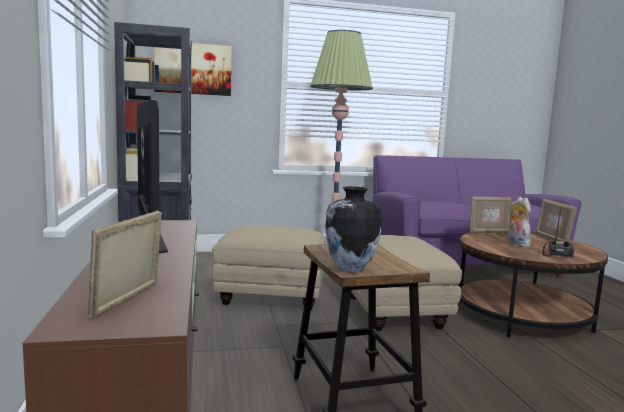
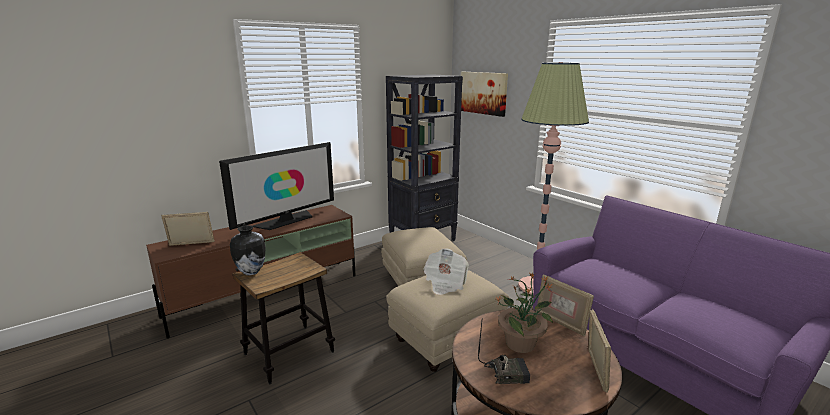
camera: 65 degrees right, 10 degrees up
(397, 241) = (445, 283): none -> newspaper
(516, 244) = (521, 343): plush toy -> potted plant
(552, 239) = (595, 370): picture frame -> picture frame turned 135 degrees clockwise

